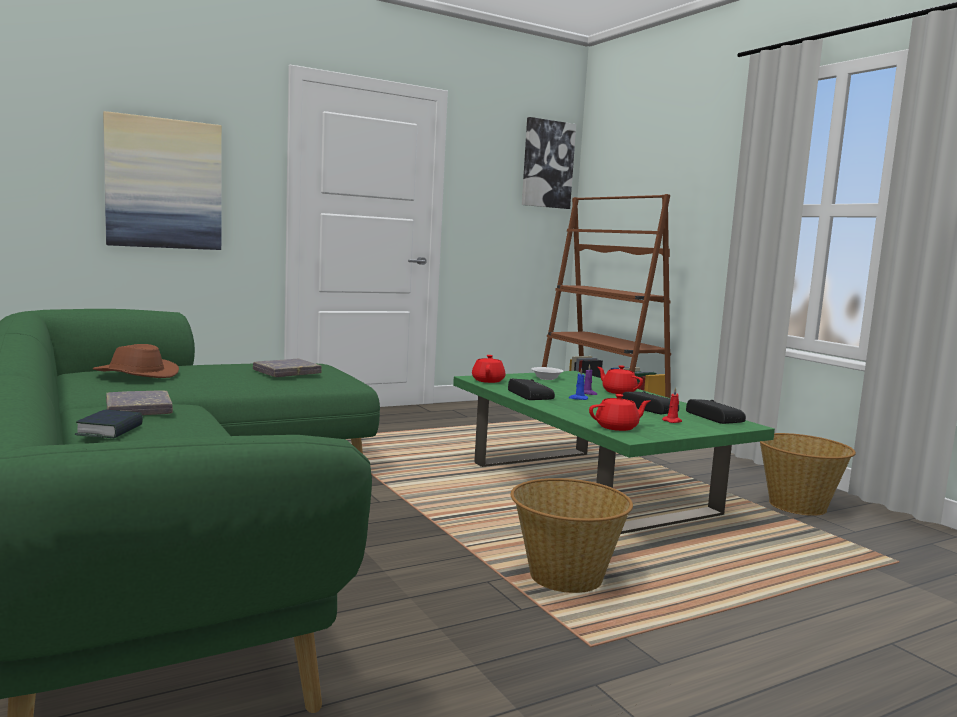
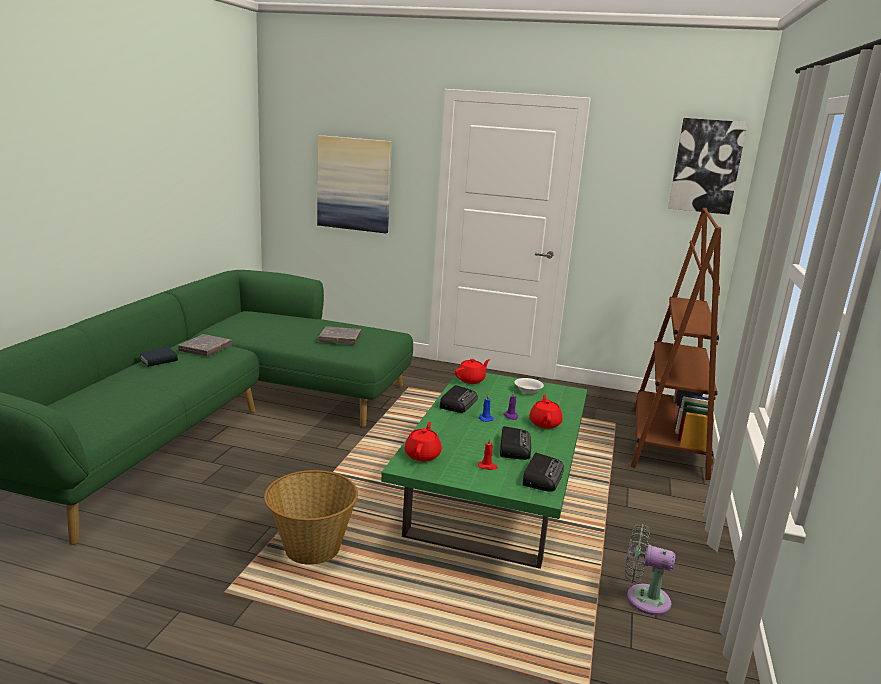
camera: 45 degrees right, 10 degrees up
(135, 374) = (261, 320): brown hat -> none
(617, 427) = (423, 455): red teapot -> red teapot turned 105 degrees counterclockwise
(798, 505) = (643, 598): basket -> grey fan

